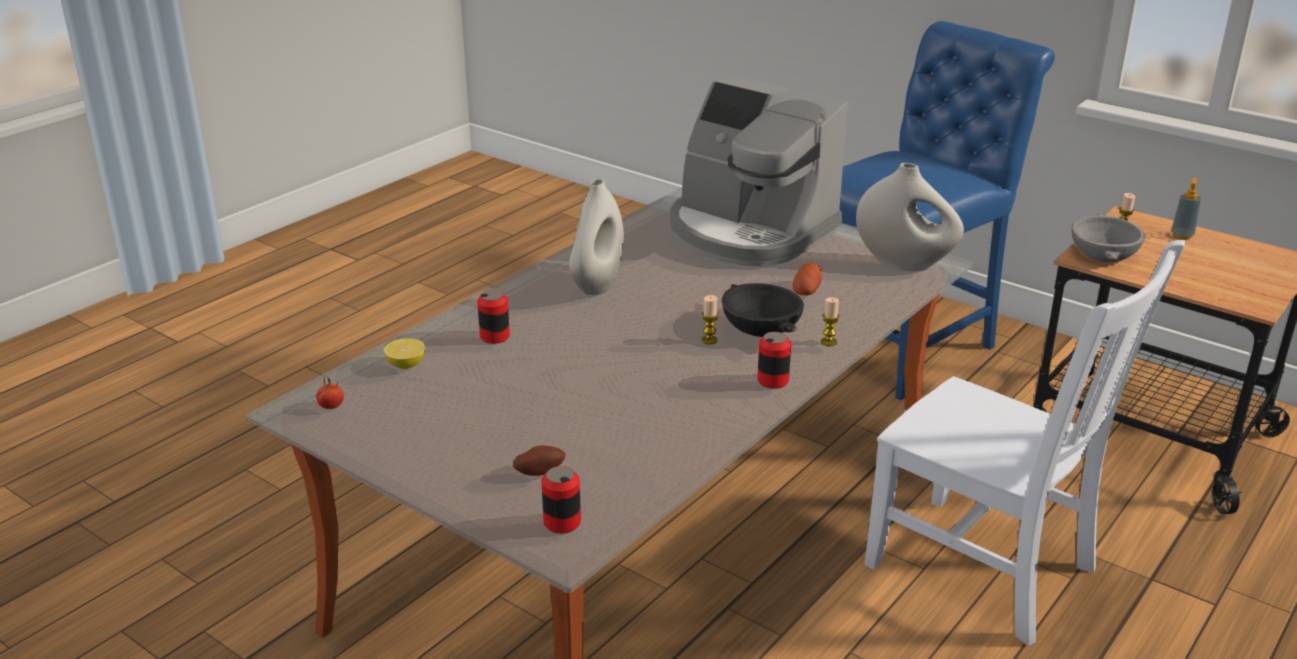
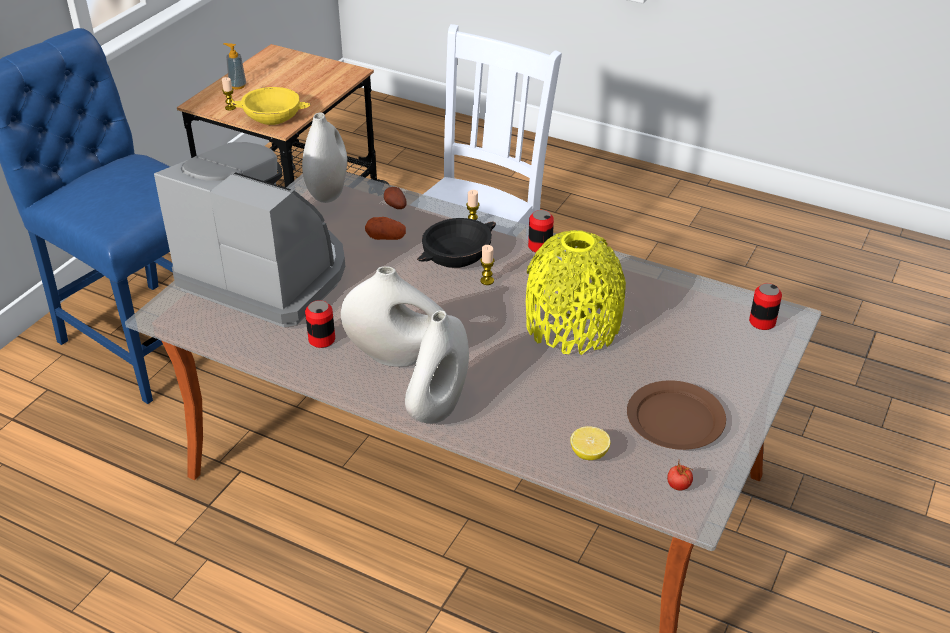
camera: 100 degrees left, 10 degrees up
(423, 422) = (675, 419): none -> brown plate
(494, 336) = (517, 405): can -> can (322, 339)
(513, 298) = (438, 407): none -> white vase
(539, 471) = (710, 342): potato -> potato (395, 206)
(609, 382) = (572, 325): none -> yellow vase
(749, 232) = (267, 274): coffee machine -> coffee machine turned 90 degrees counterclockwise
(1104, 254) = (273, 117): grey bowl -> yellow bowl

